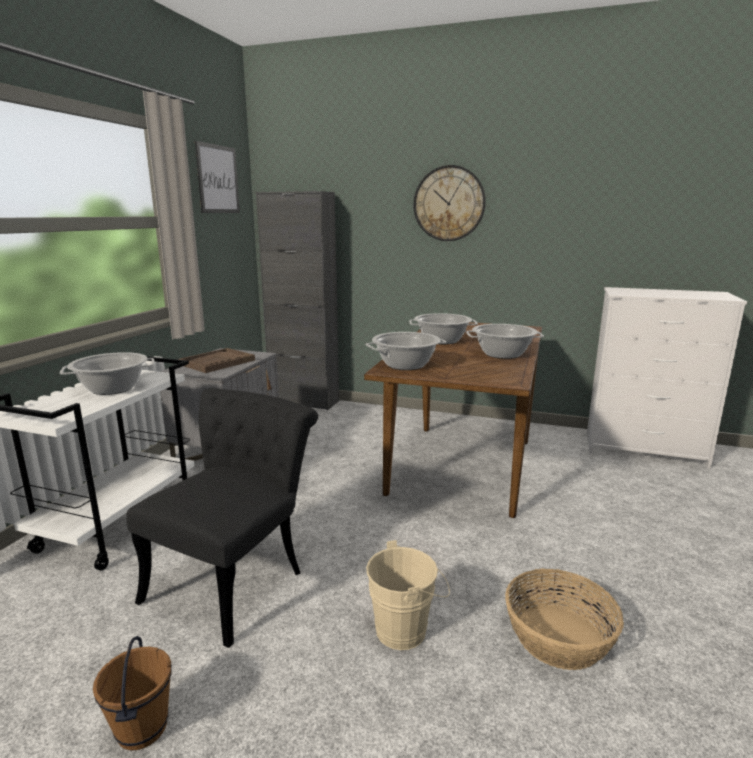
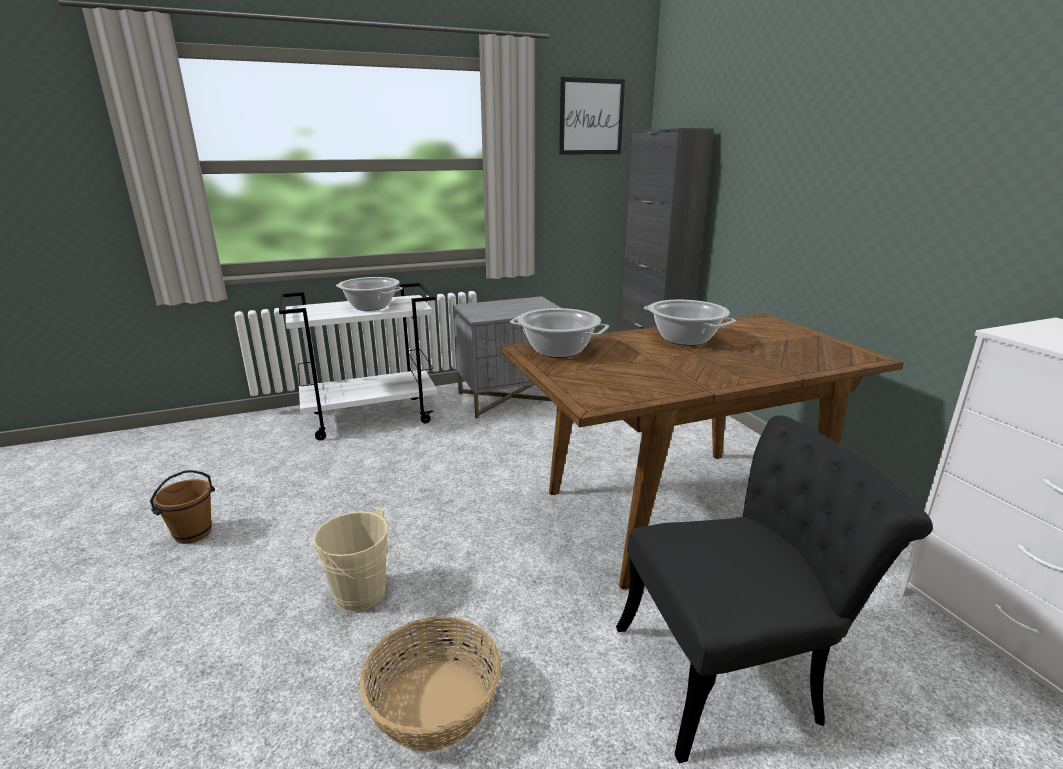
camera: 50 degrees right, 5 degrees up
(217, 362) = (506, 308): brown tray -> none
(235, 578) = (356, 487): black chair -> black chair (734, 670)
(449, 203) = (833, 144): wall clock -> none
(502, 354) = (697, 374): cooking pot -> none

